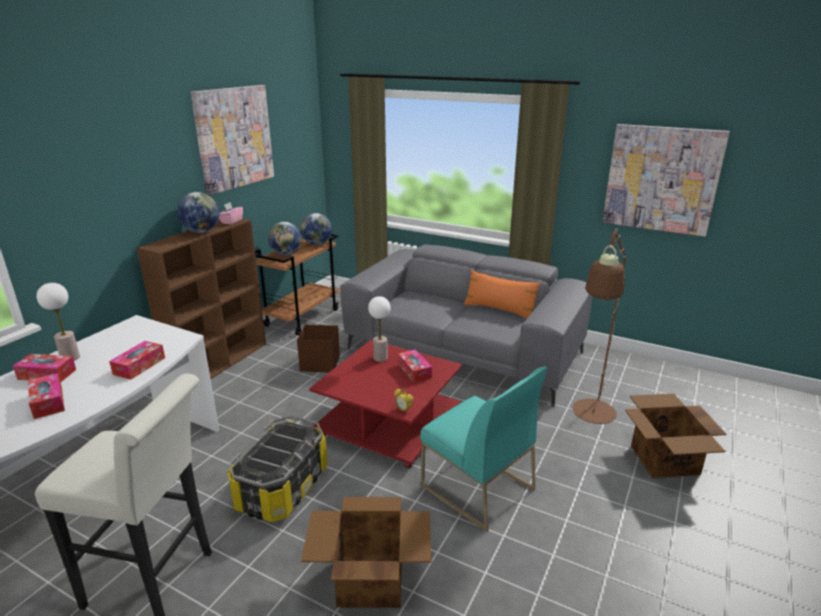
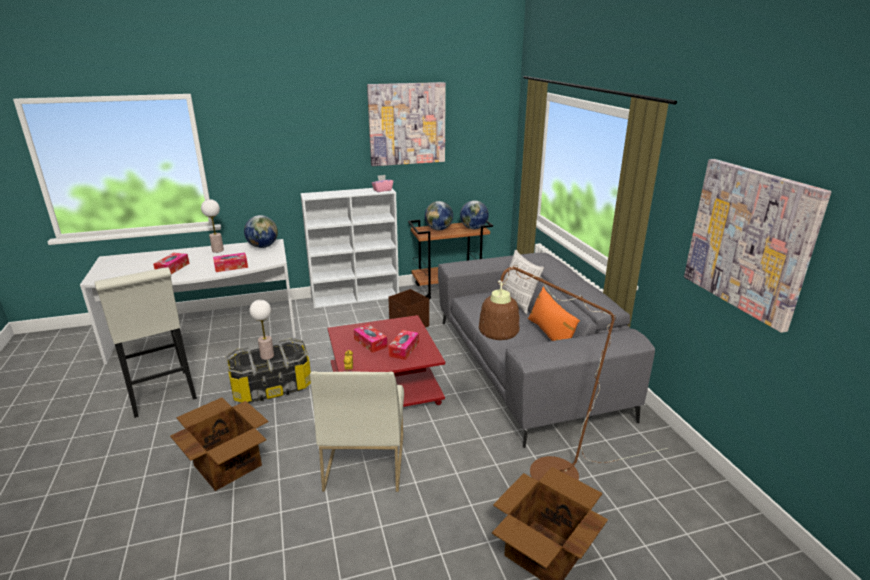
camera: 45 degrees right, 0 degrees up
(47, 374) = (196, 255): tissue box -> tissue box (370, 343)
(201, 231) = (351, 192): globe -> globe (263, 246)
(220, 363) = (356, 297): brown bookcase -> white bookcase
(380, 358) = (399, 330): table lamp -> table lamp (267, 356)
(435, 296) = (518, 302): none -> pillow
(476, 487) = (364, 461): turquoise chair -> white chair

